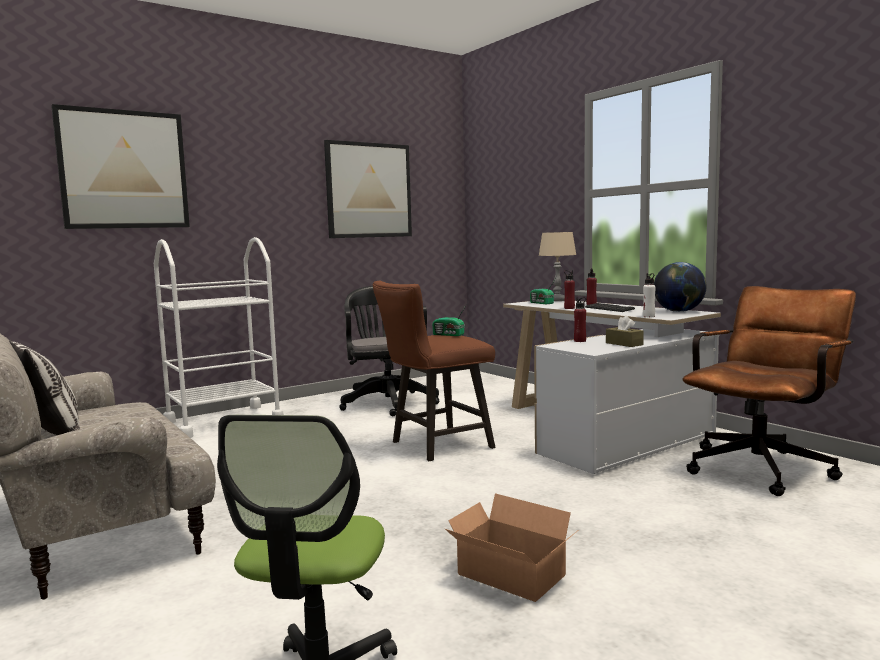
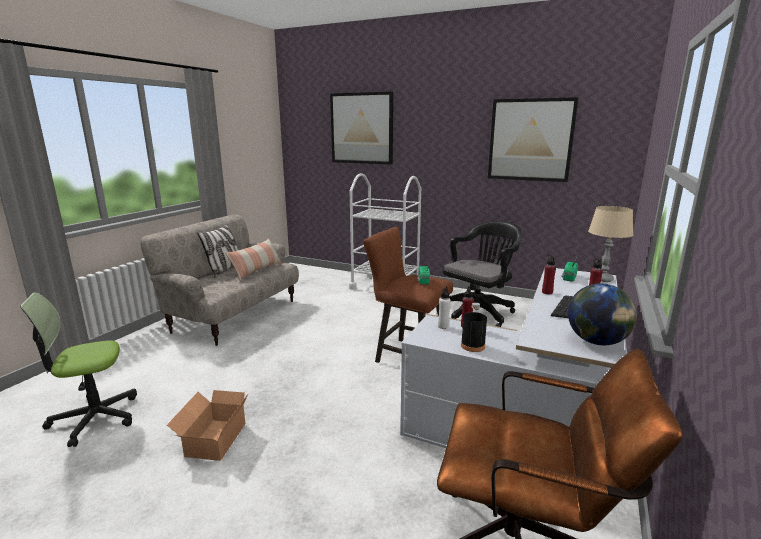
camera: 60 degrees right, 10 degrees up
(122, 417) = (257, 270): none -> pillow
(624, 344) = (473, 346): brown tissue box -> black bottle
(648, 316) = (530, 331): white bottle -> white bottle (443, 326)

